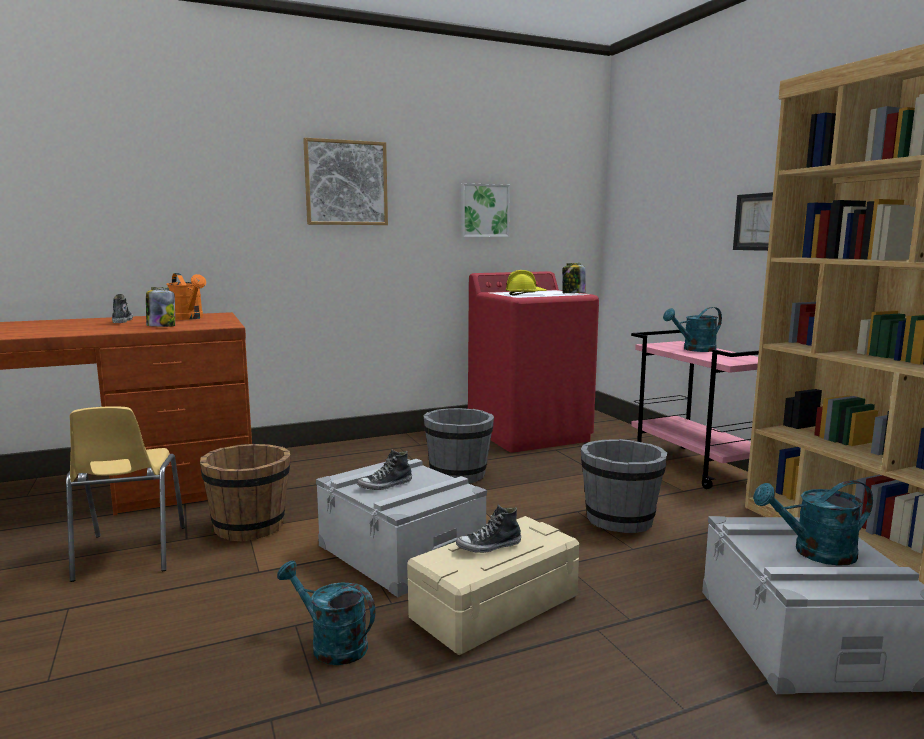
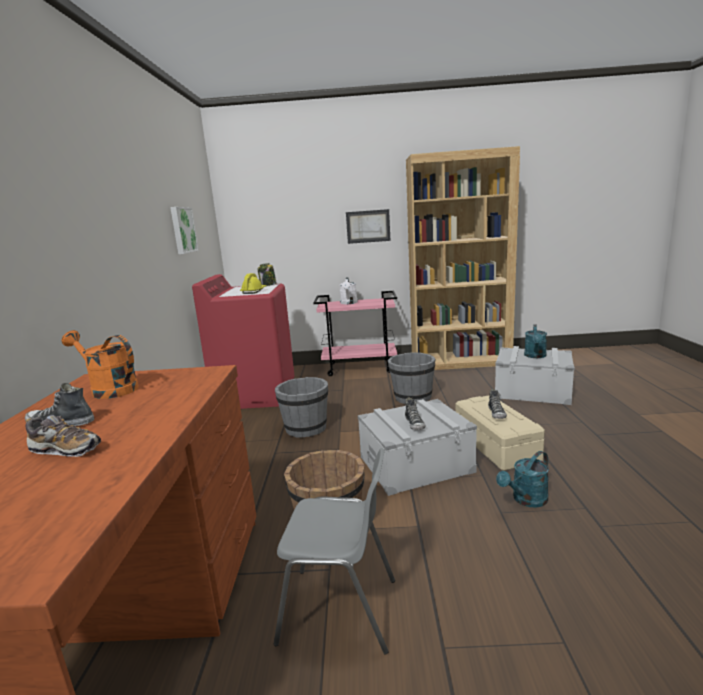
camera: 65 degrees left, 5 degrees up
(74, 326) = (66, 450): none -> shoe
(129, 553) = (340, 610): yellow chair -> grey chair
(161, 326) = (169, 397): jar -> none
(189, 318) = (109, 389): orange watering can -> orange watering can turned 135 degrees counterclockwise
(346, 183) = (118, 208): picture -> none
(694, 349) = (348, 303): turquoise watering can -> white watering can

